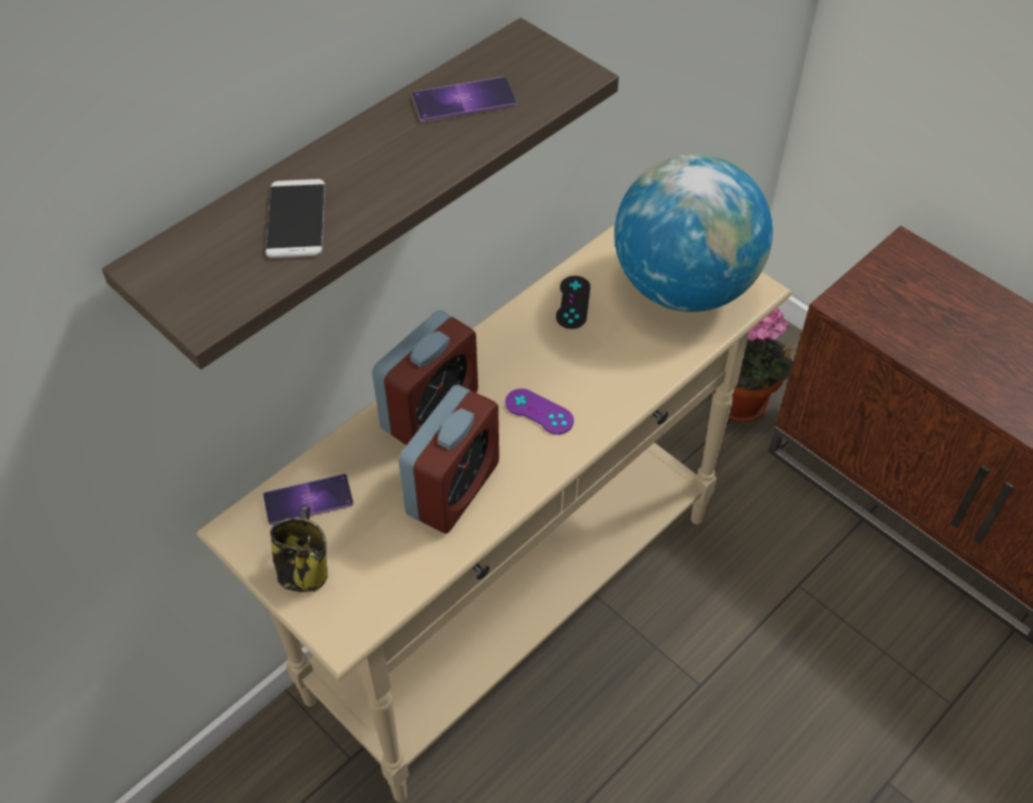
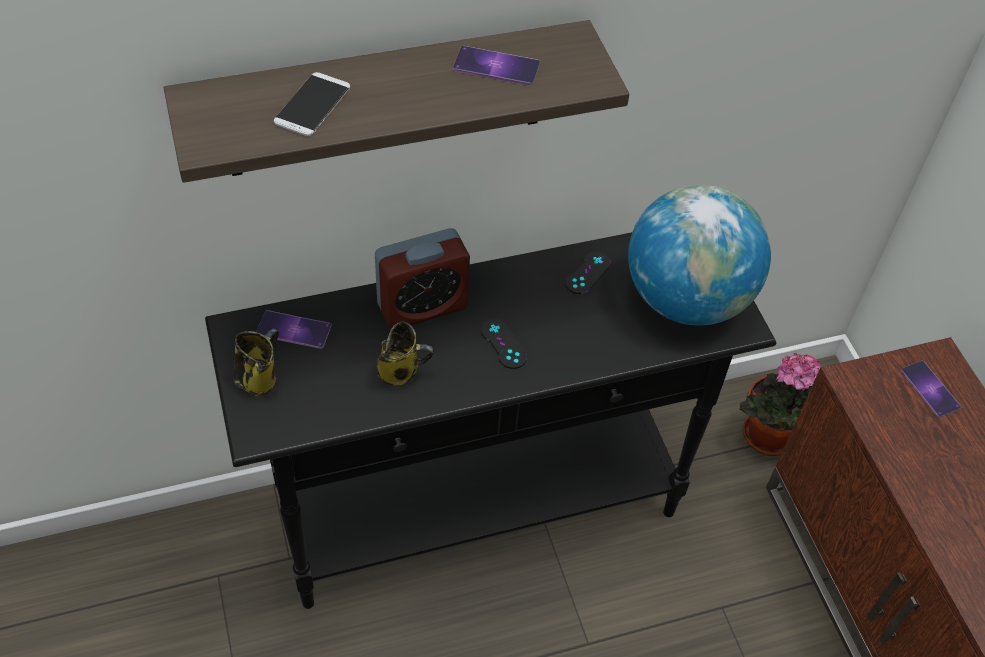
camera: 25 degrees right, 0 degrees up
(453, 489) = (401, 371): alarm clock -> mug
(515, 605) = (480, 508): beige console table -> black console table
(539, 412) = (503, 344): purple game controller -> black game controller
(915, 281) = (930, 389): none -> phone

